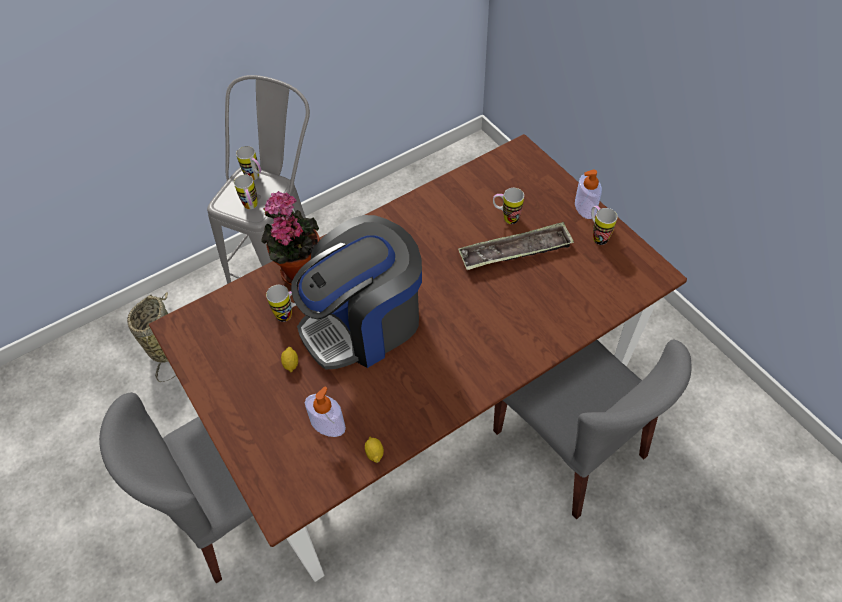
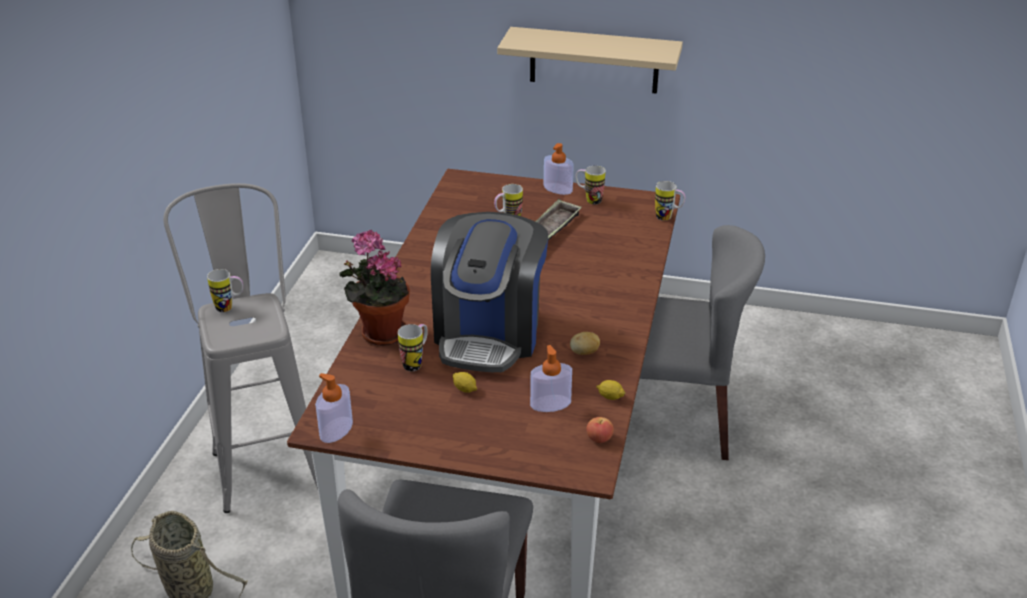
camera: 45 degrees left, 20 degrees down
(181, 337) = (336, 430): none -> soap dispenser
(251, 207) = (257, 328): mug -> mug (668, 218)
(320, 486) = (599, 438): none -> apple
(407, 394) = (584, 353): none -> potato
(706, 96) = (594, 60): none -> beige shelf

